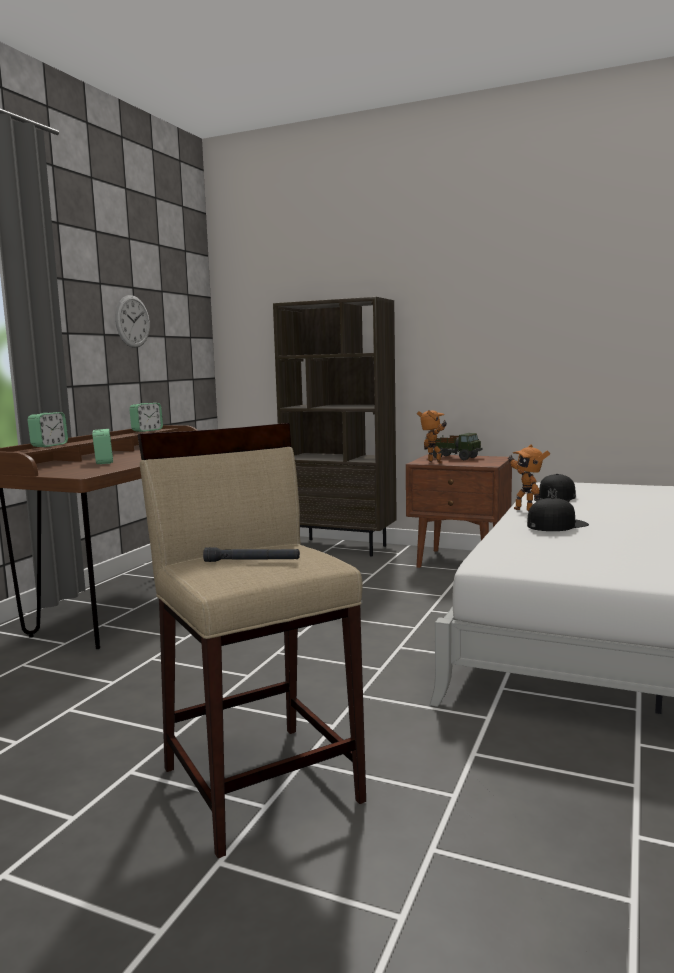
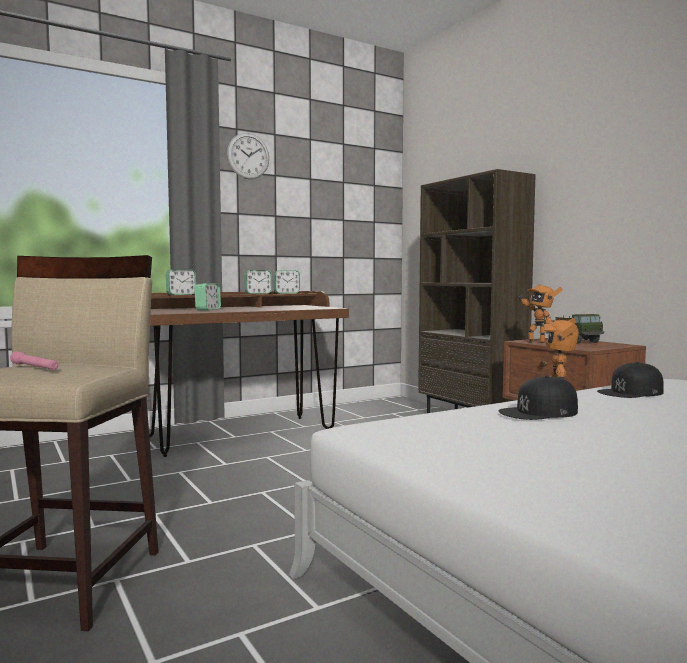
camera: 35 degrees right, 5 degrees down
(122, 434) = (258, 293): none -> alarm clock
(132, 321) = (306, 206): wall clock -> wall clock (248, 156)
(252, 561) = (34, 367): black flashlight -> pink flashlight
(433, 462) = (536, 342): toy robot -> toy robot turned 135 degrees clockwise
(556, 525) = (539, 412): black cap -> black cap turned 150 degrees clockwise

